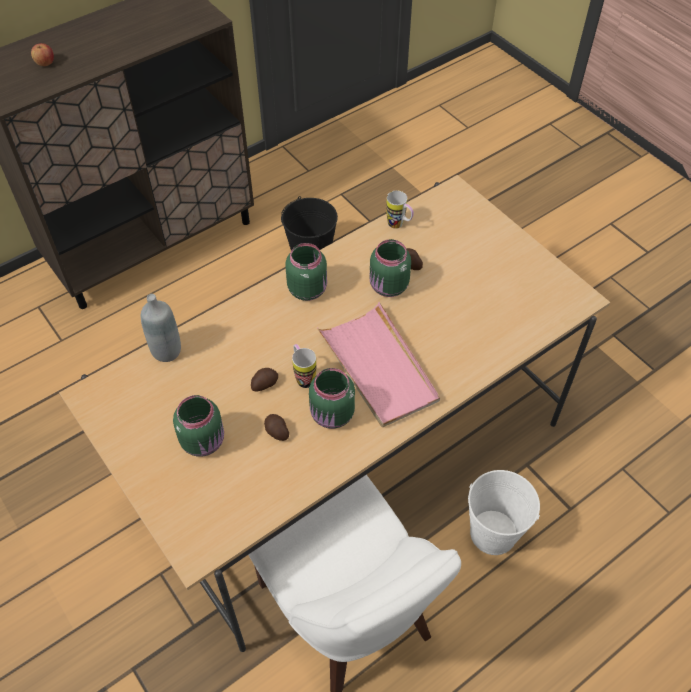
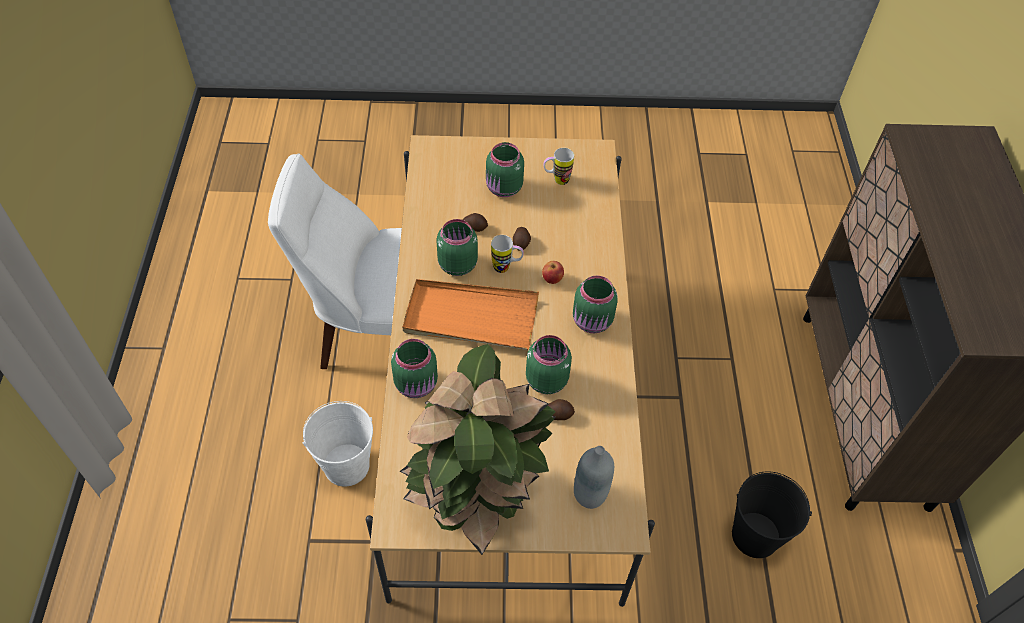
camera: 125 degrees right, 0 degrees up
(45, 63) = (958, 179): apple -> apple (552, 279)
(166, 351) = (602, 206): grey bottle -> grey bottle (590, 494)
(378, 367) = (470, 317): pink tray -> orange tray
(399, 226) = (614, 440): mug -> mug (556, 180)
(473, 360) = (417, 385): none -> green jar
(516, 270) = (477, 497): none -> potted plant

